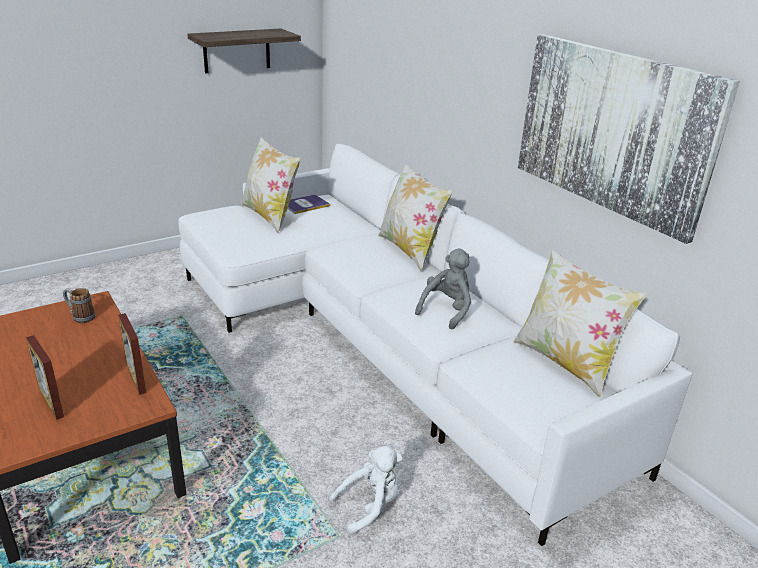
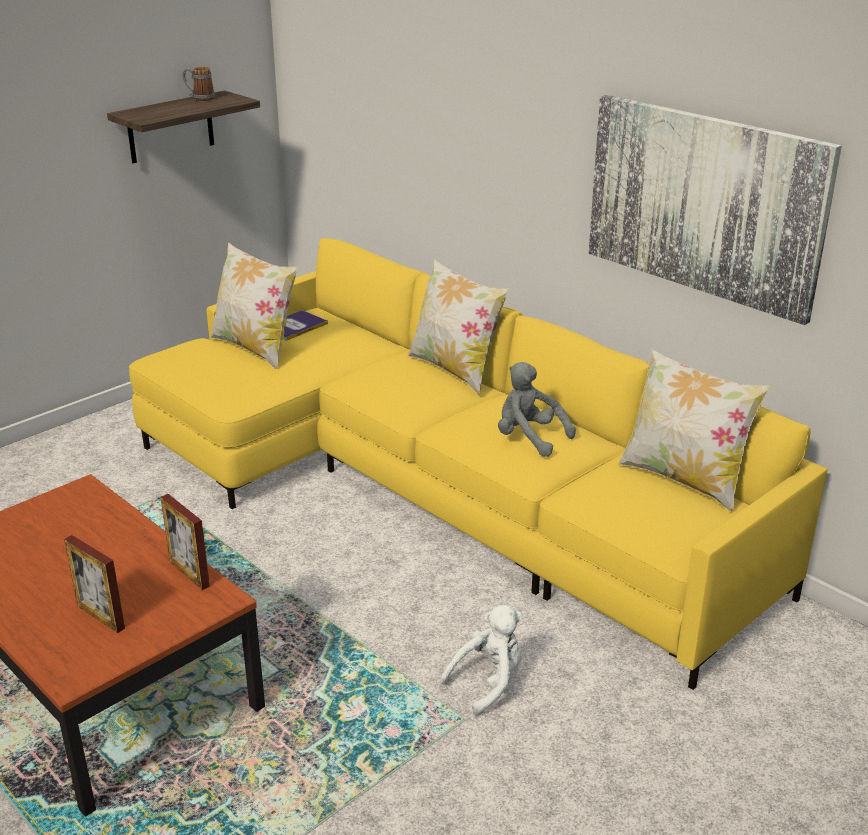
camera: 10 degrees left, 0 degrees up
(80, 317) = (74, 511): mug -> mug (199, 98)
(383, 340) = (435, 490): white sofa -> yellow sofa
(446, 310) = (529, 438): grey plush toy -> grey plush toy turned 75 degrees counterclockwise

